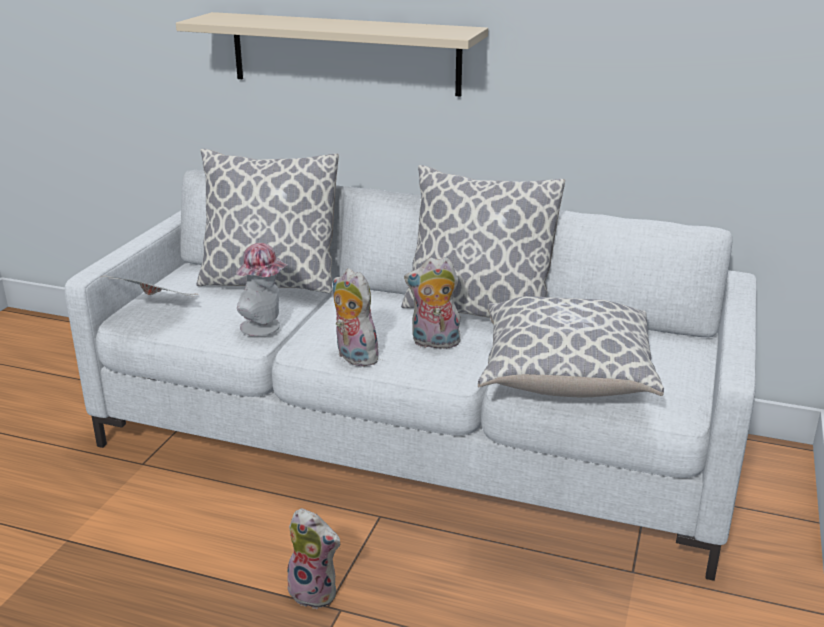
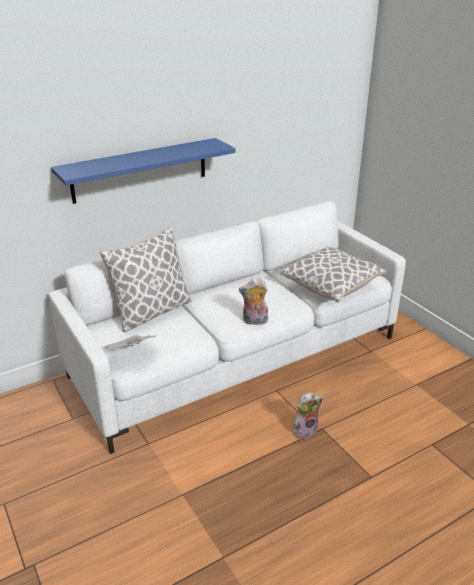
camera: 50 degrees left, 5 degrees up
(265, 327) = (197, 331): hat -> none
(344, 53) = (140, 170): beige shelf -> blue shelf
(434, 343) = (270, 299): plush toy -> none
(477, 310) = (255, 277): pillow -> none

